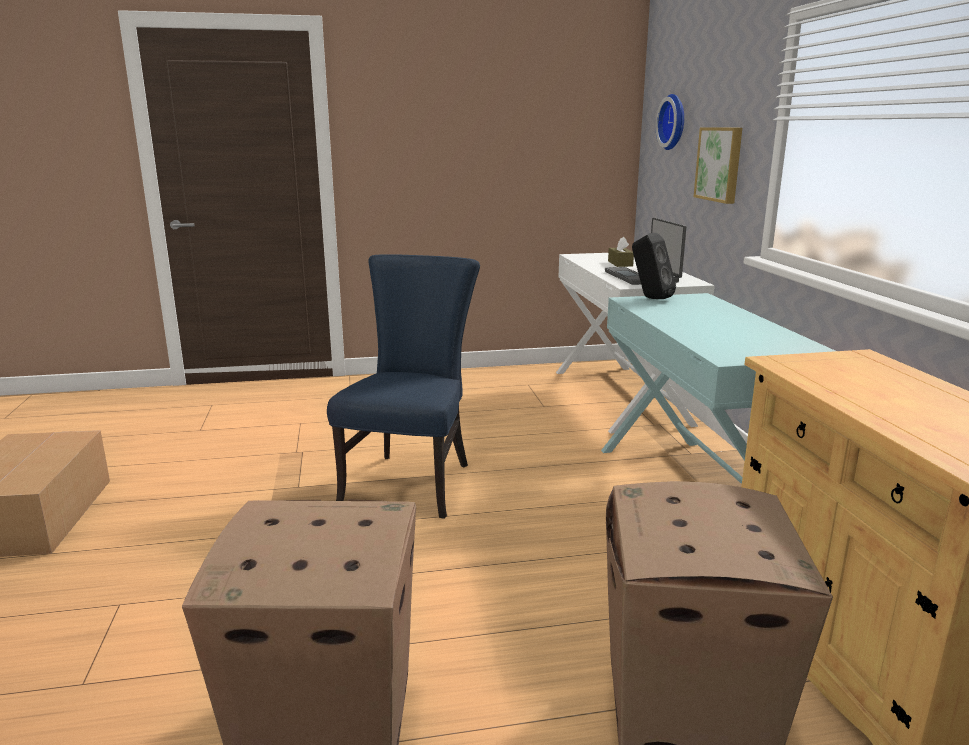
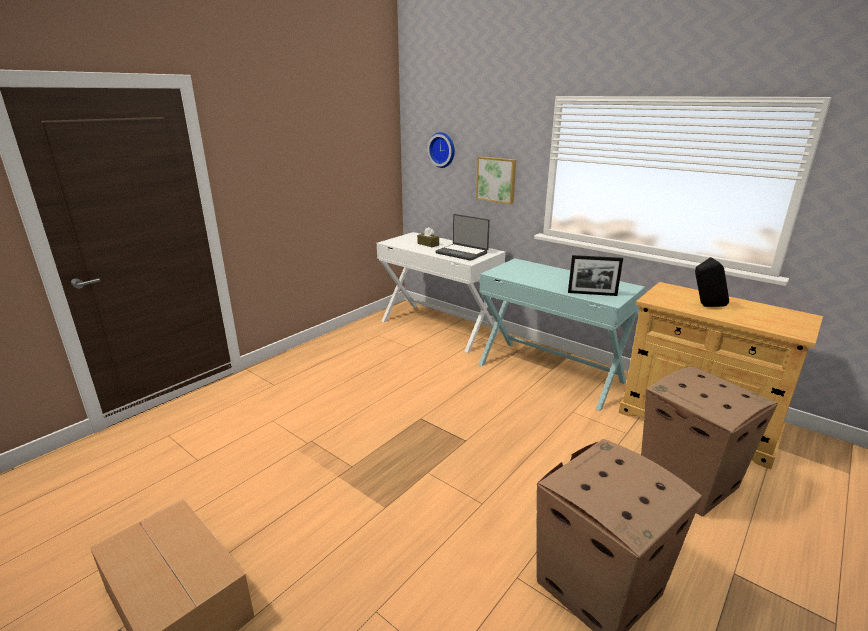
camera: 40 degrees left, 5 degrees up
(412, 480) = (413, 427): blue chair -> none
(649, 298) = (499, 269): black speaker -> black speaker (705, 306)
(720, 345) = (592, 294): none -> picture frame

